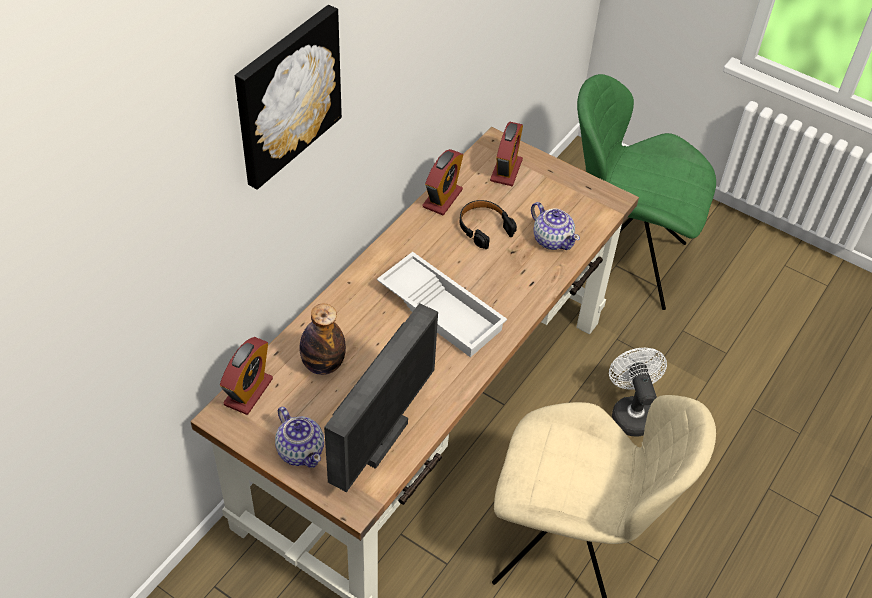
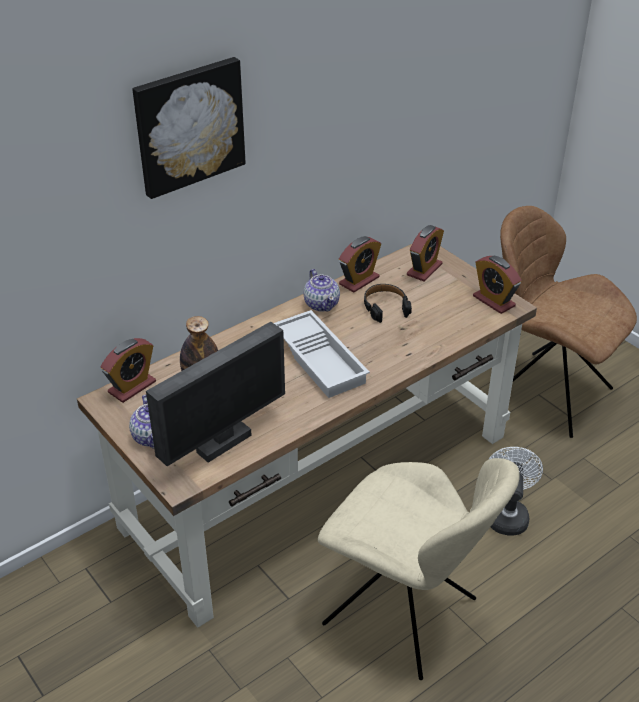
camera: 20 degrees right, 10 degrees down
(552, 239) = (442, 325): teapot -> teapot (321, 304)
(593, 198) = (494, 301): none -> alarm clock
(623, 260) = (546, 392): green chair -> brown chair

